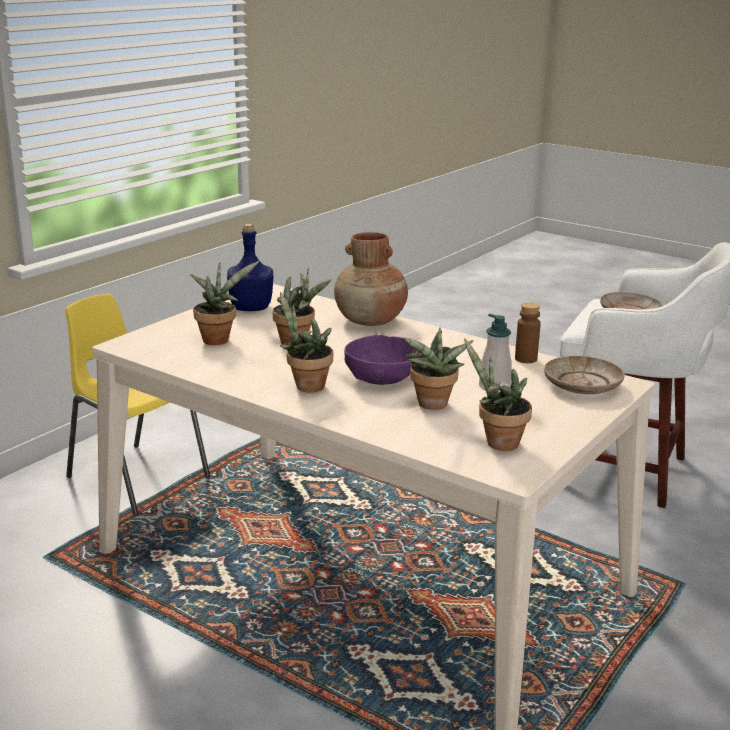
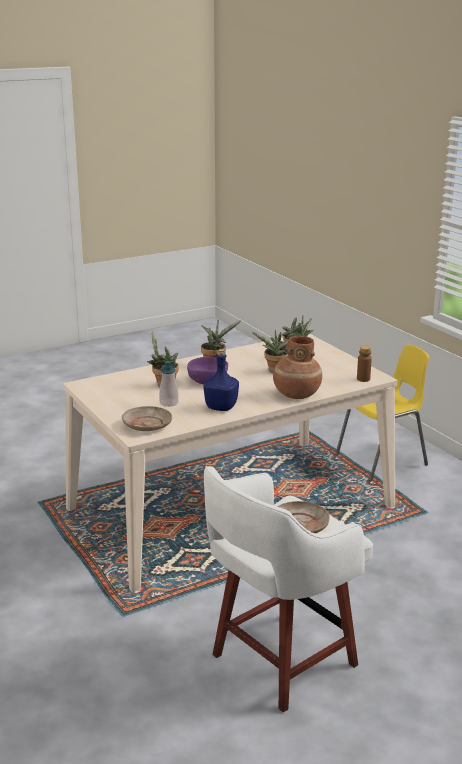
camera: 115 degrees right, 0 degrees up
(251, 307) = (344, 369): blue bottle -> blue bottle (222, 407)
(497, 442) = (111, 389): potted plant -> none
(525, 359) = (197, 421): brown bottle -> brown bottle (363, 379)

